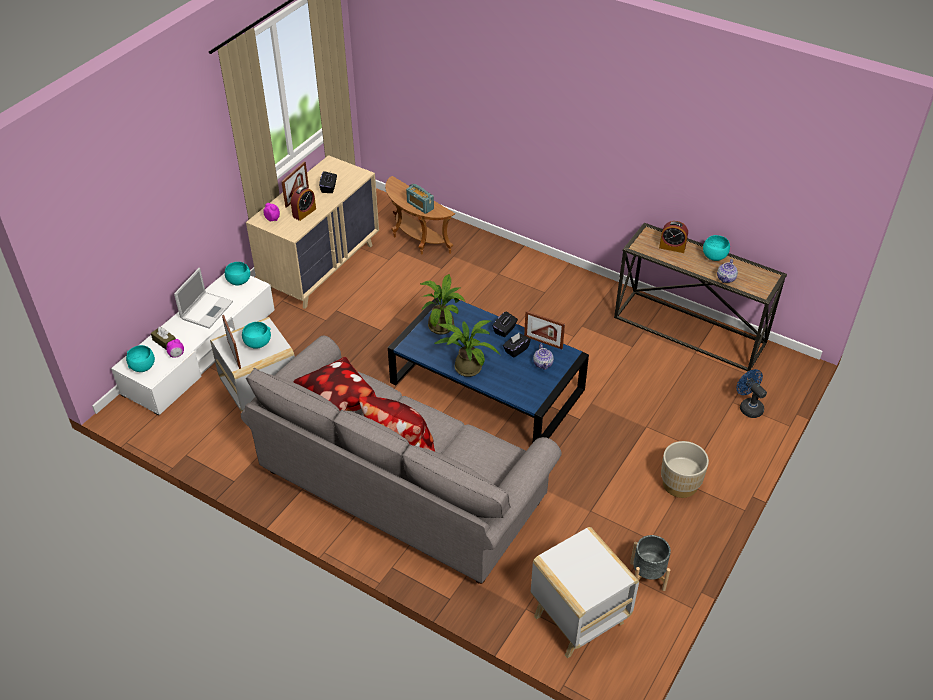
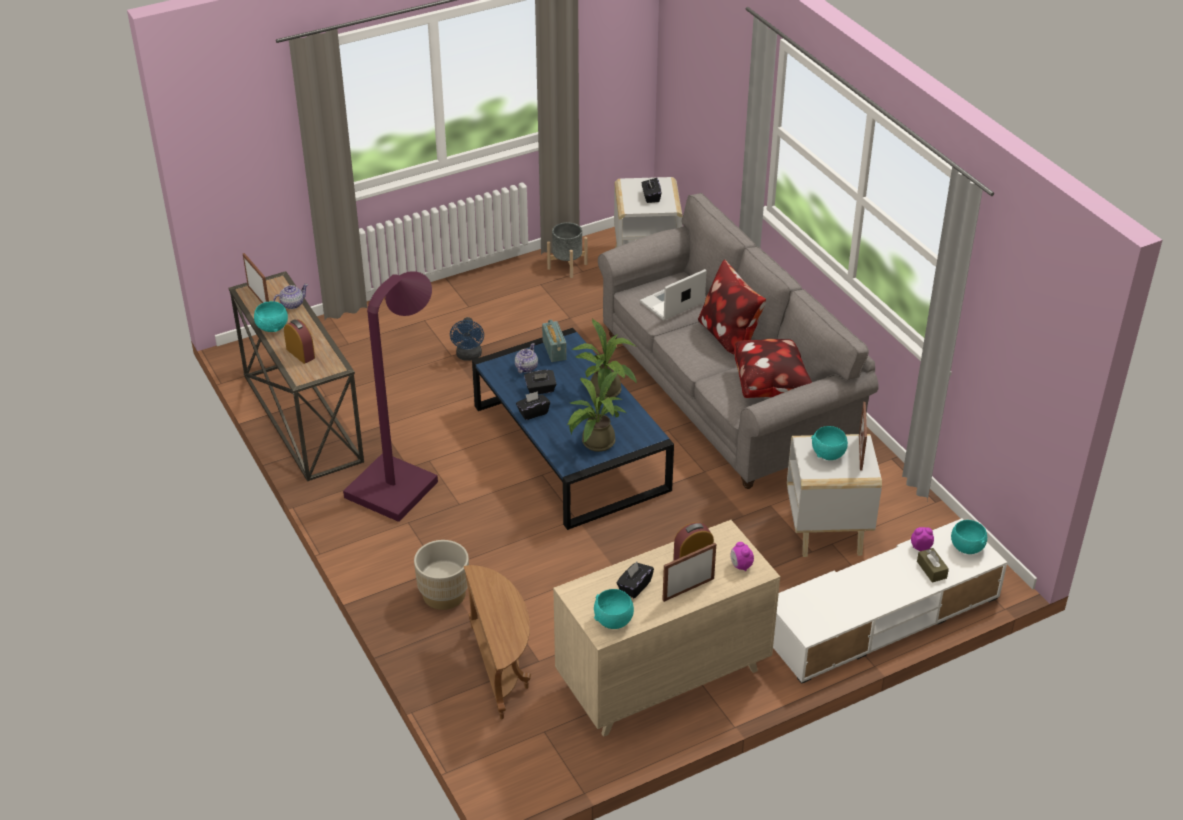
camera: 150 degrees left, 5 degrees down
(207, 309) = (863, 593): laptop -> laptop (671, 303)
(238, 281) = (805, 619): turquoise bowl -> turquoise bowl (614, 621)
(420, 205) = (499, 597): radio -> radio (554, 350)
(543, 342) = (505, 386): picture frame -> picture frame (258, 298)
(577, 314) = (399, 481): none -> purple floor lamp
(580, 565) = (651, 197): none -> black tissue box
(680, 484) = (473, 307): beige planter -> beige planter (444, 594)
(748, 407) = (339, 335): blue fan -> blue fan (469, 356)

